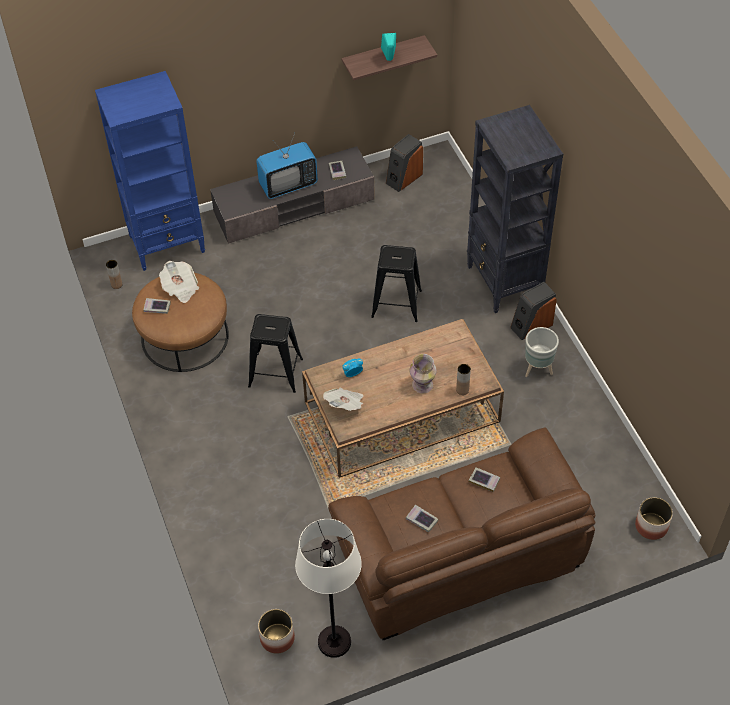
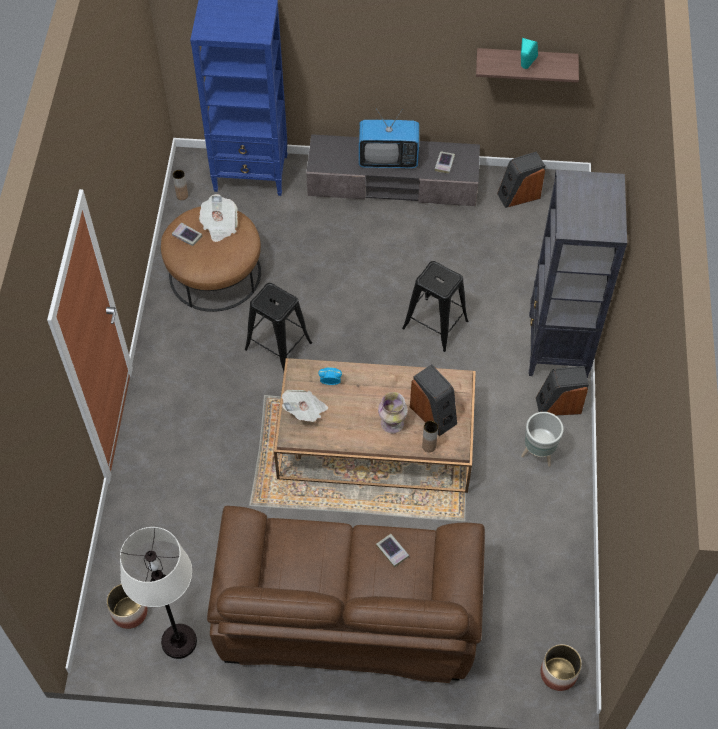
camera: 25 degrees right, 5 degrees up
(421, 520) = (307, 563): book -> none
(451, 364) = (433, 414): none -> speaker

